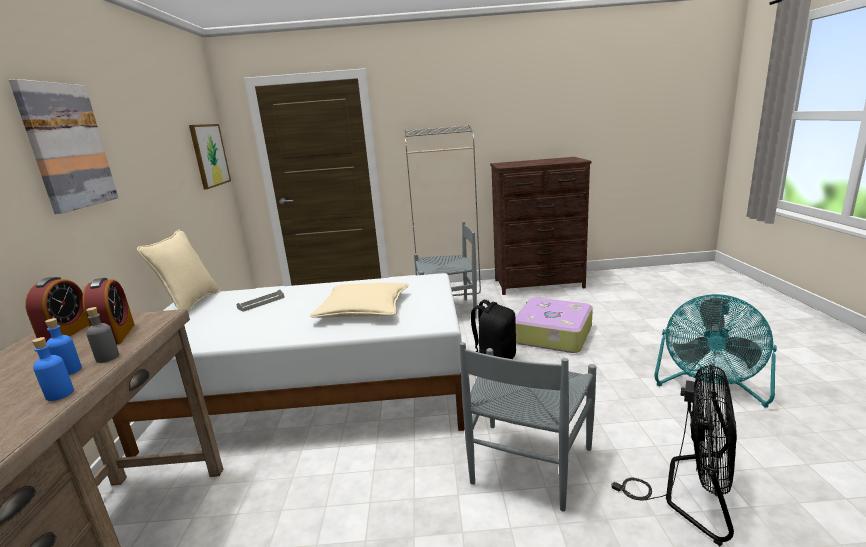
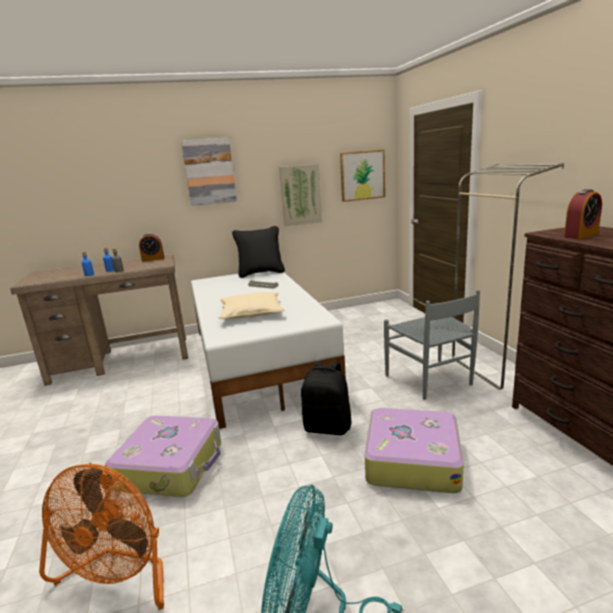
camera: 75 degrees right, 0 degrees up
(116, 335) = (144, 265): alarm clock -> alarm clock (581, 235)
(172, 183) = (300, 195): none -> picture
(191, 304) = (261, 273): beige pillow -> black pillow
(527, 465) = (171, 465): grey chair -> suitcase
(689, 490) = (119, 571): black fan -> orange fan

